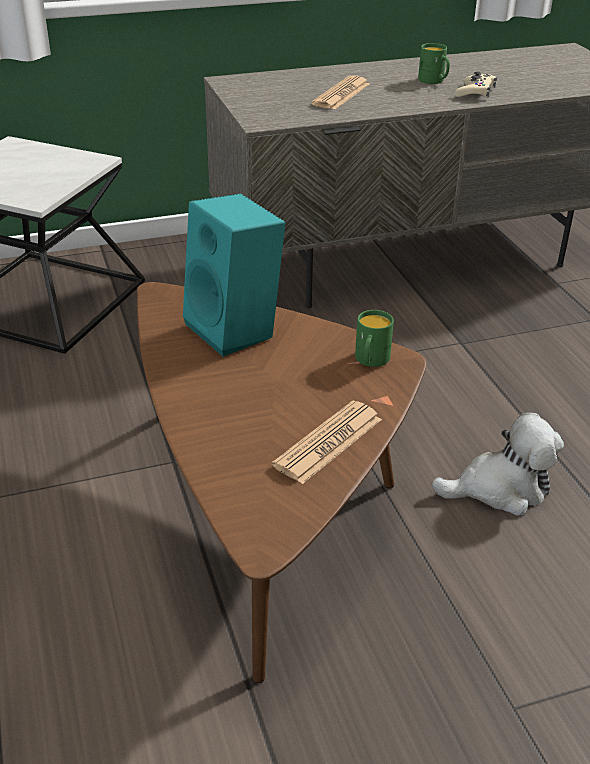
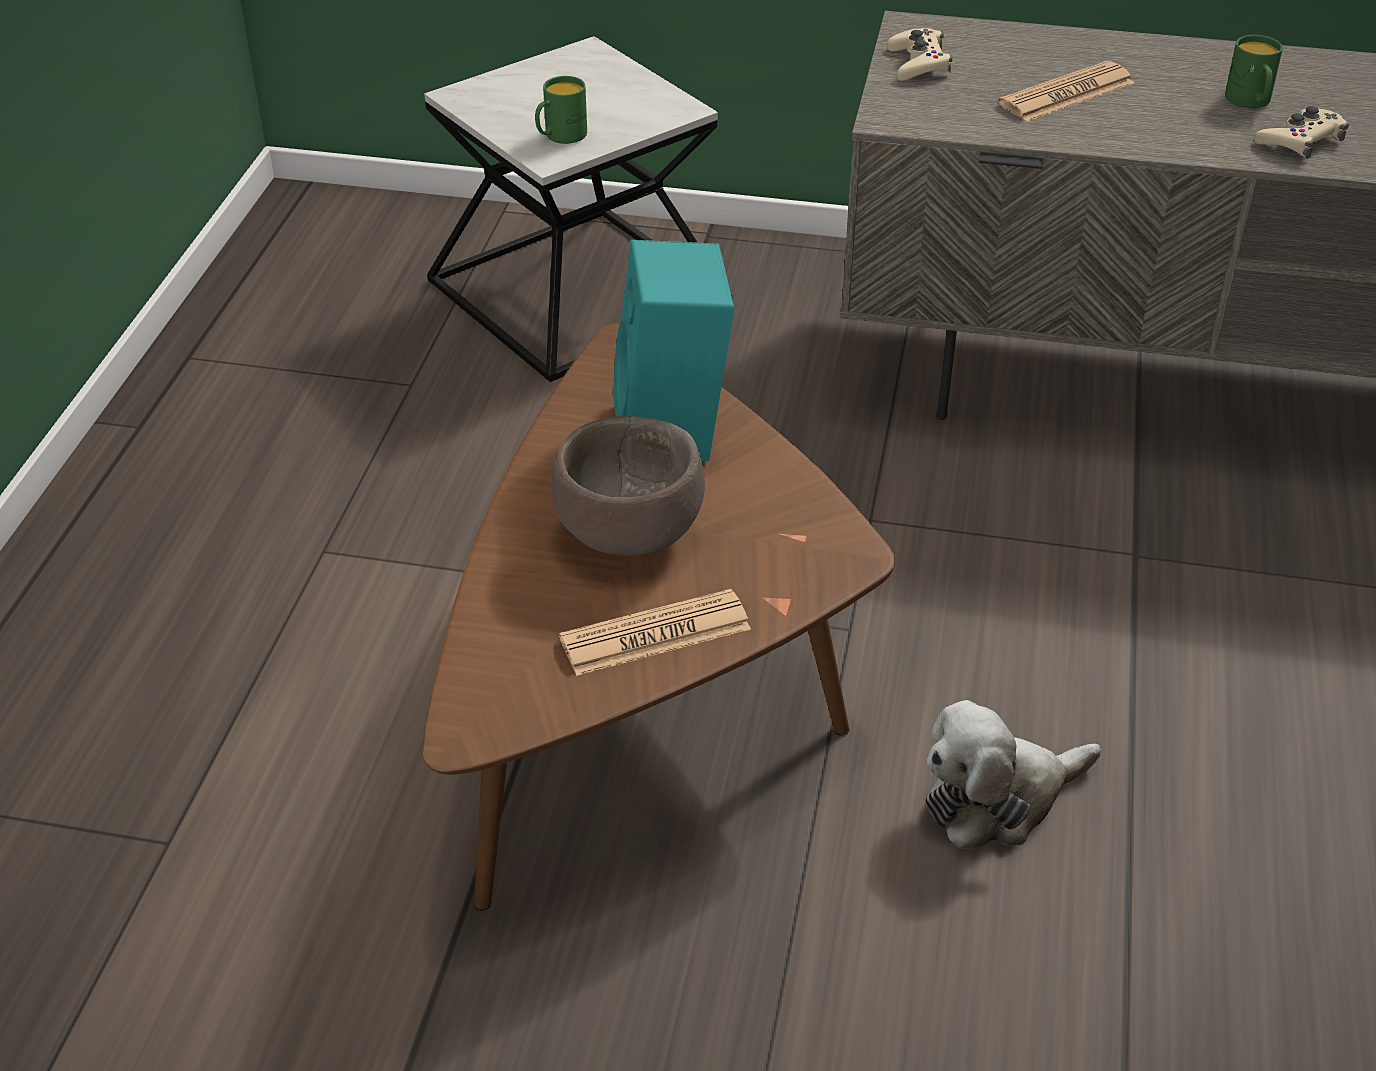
camera: 30 degrees right, 5 degrees up
(249, 96) = (919, 63): none -> beige game controller
(261, 392) = (631, 534): none -> brown bowl
(370, 361) = (813, 541): green mug -> green mug (560, 137)
(500, 489) = (998, 799): plush toy -> plush toy turned 135 degrees clockwise

